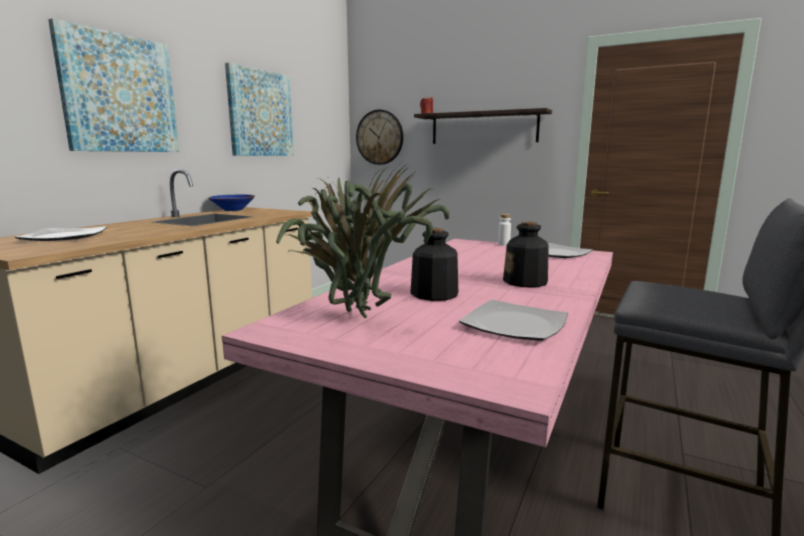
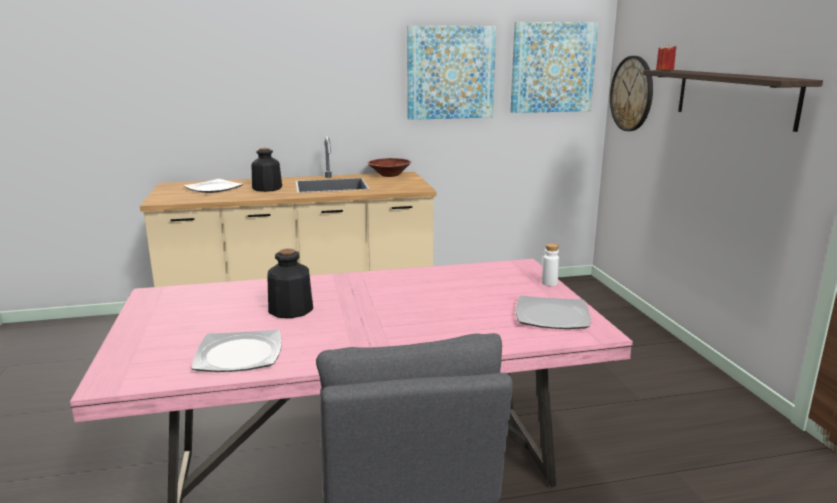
camera: 50 degrees right, 5 degrees up
(119, 94) = (293, 71): picture -> picture (552, 67)
(233, 210) = (389, 175): blue bowl -> brown bowl
(359, 321) = (194, 308): potted plant -> none
(525, 282) = (384, 330): bottle -> bottle (267, 188)

